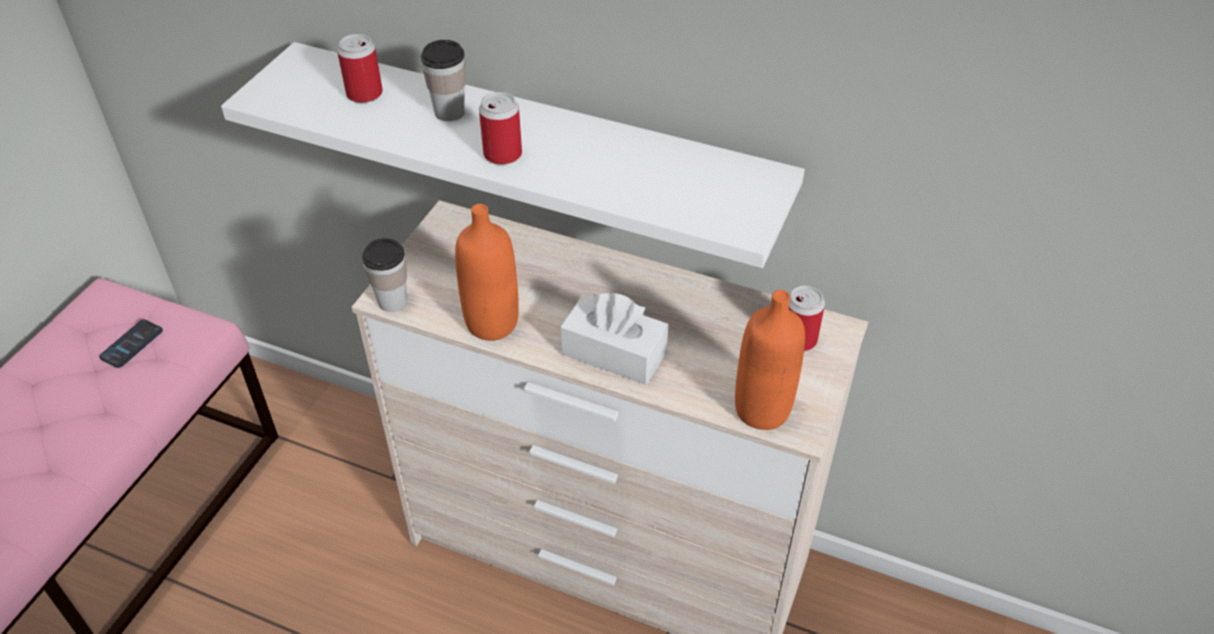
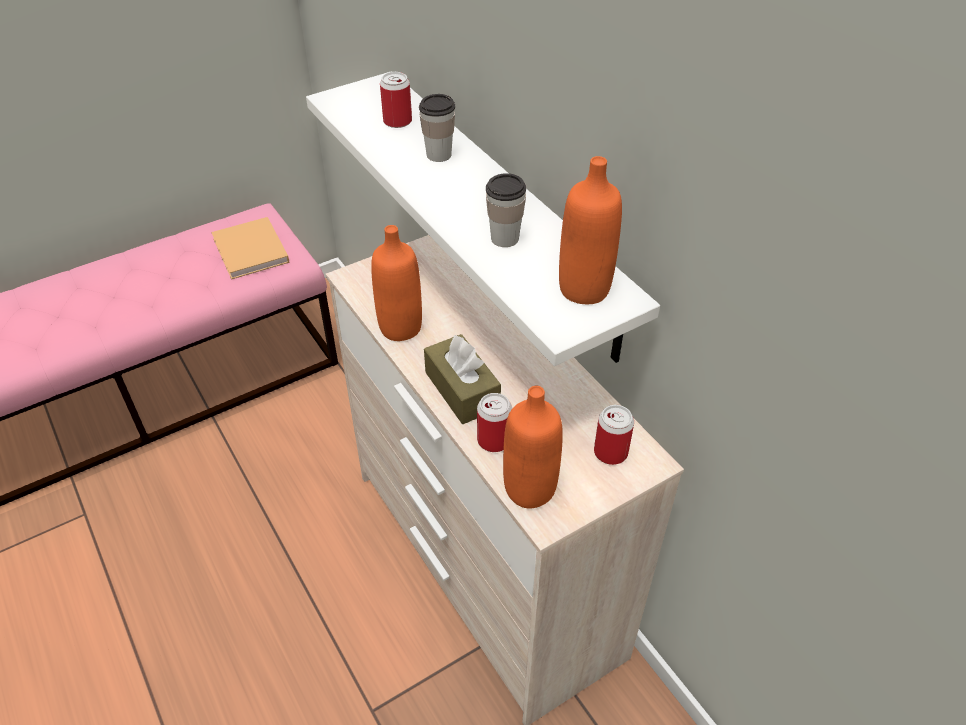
camera: 35 degrees right, 0 degrees up
(132, 344) = (251, 252): phone -> beige book
(392, 301) = (352, 282): cup -> cup (504, 238)
(502, 154) = (443, 198): can -> can (494, 440)
(614, 353) = (462, 390): white tissue box -> brown tissue box
(728, 183) = (584, 289): none -> orange bottle

